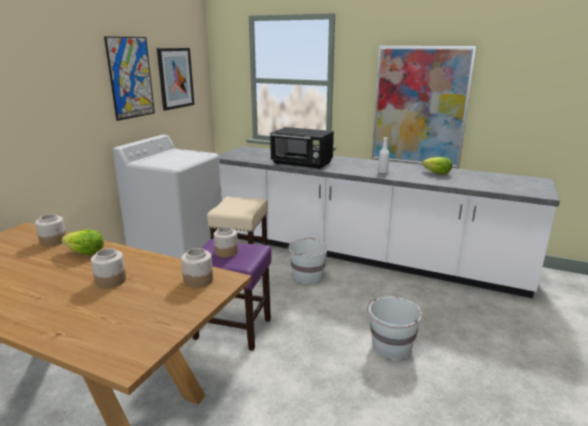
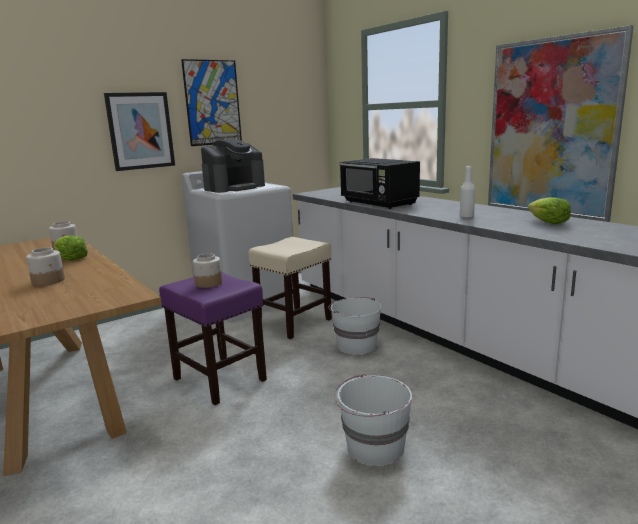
camera: 30 degrees right, 5 degrees down
(169, 158) = (234, 187): none -> coffee machine
(175, 78) = (274, 106): picture -> picture (140, 131)
(198, 280) = (110, 292): jar -> none

